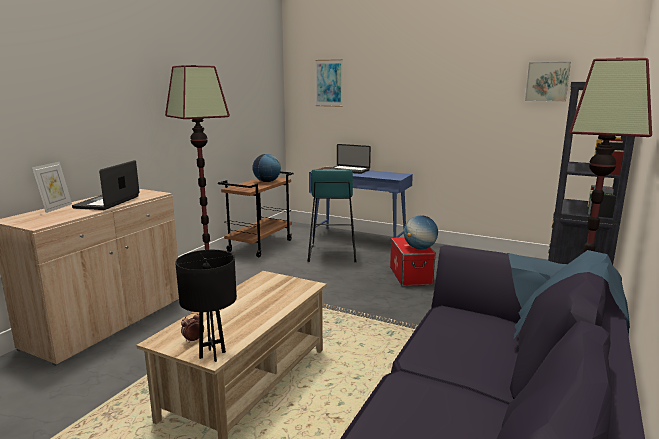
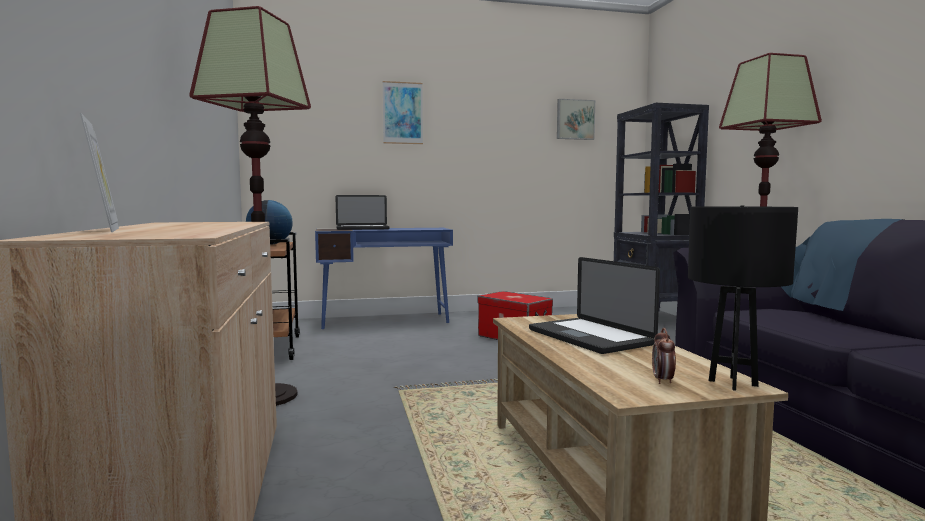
camera: 40 degrees left, 10 degrees down
(107, 202) = (196, 225): laptop -> laptop (589, 337)
(329, 83) = (317, 112): picture -> picture (402, 113)
(332, 254) = (386, 338): turquoise stool -> none
(419, 248) = (529, 297): globe -> none

